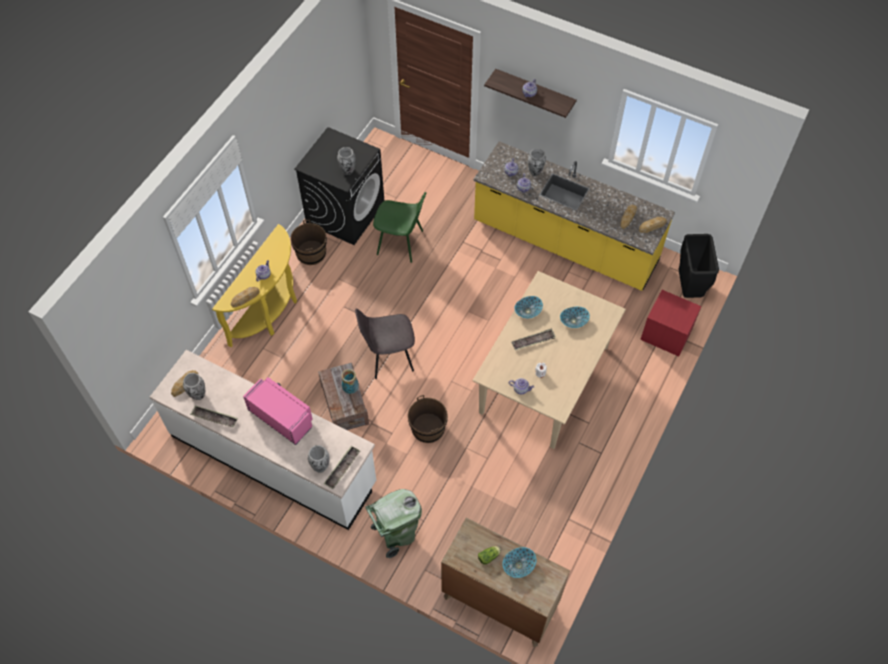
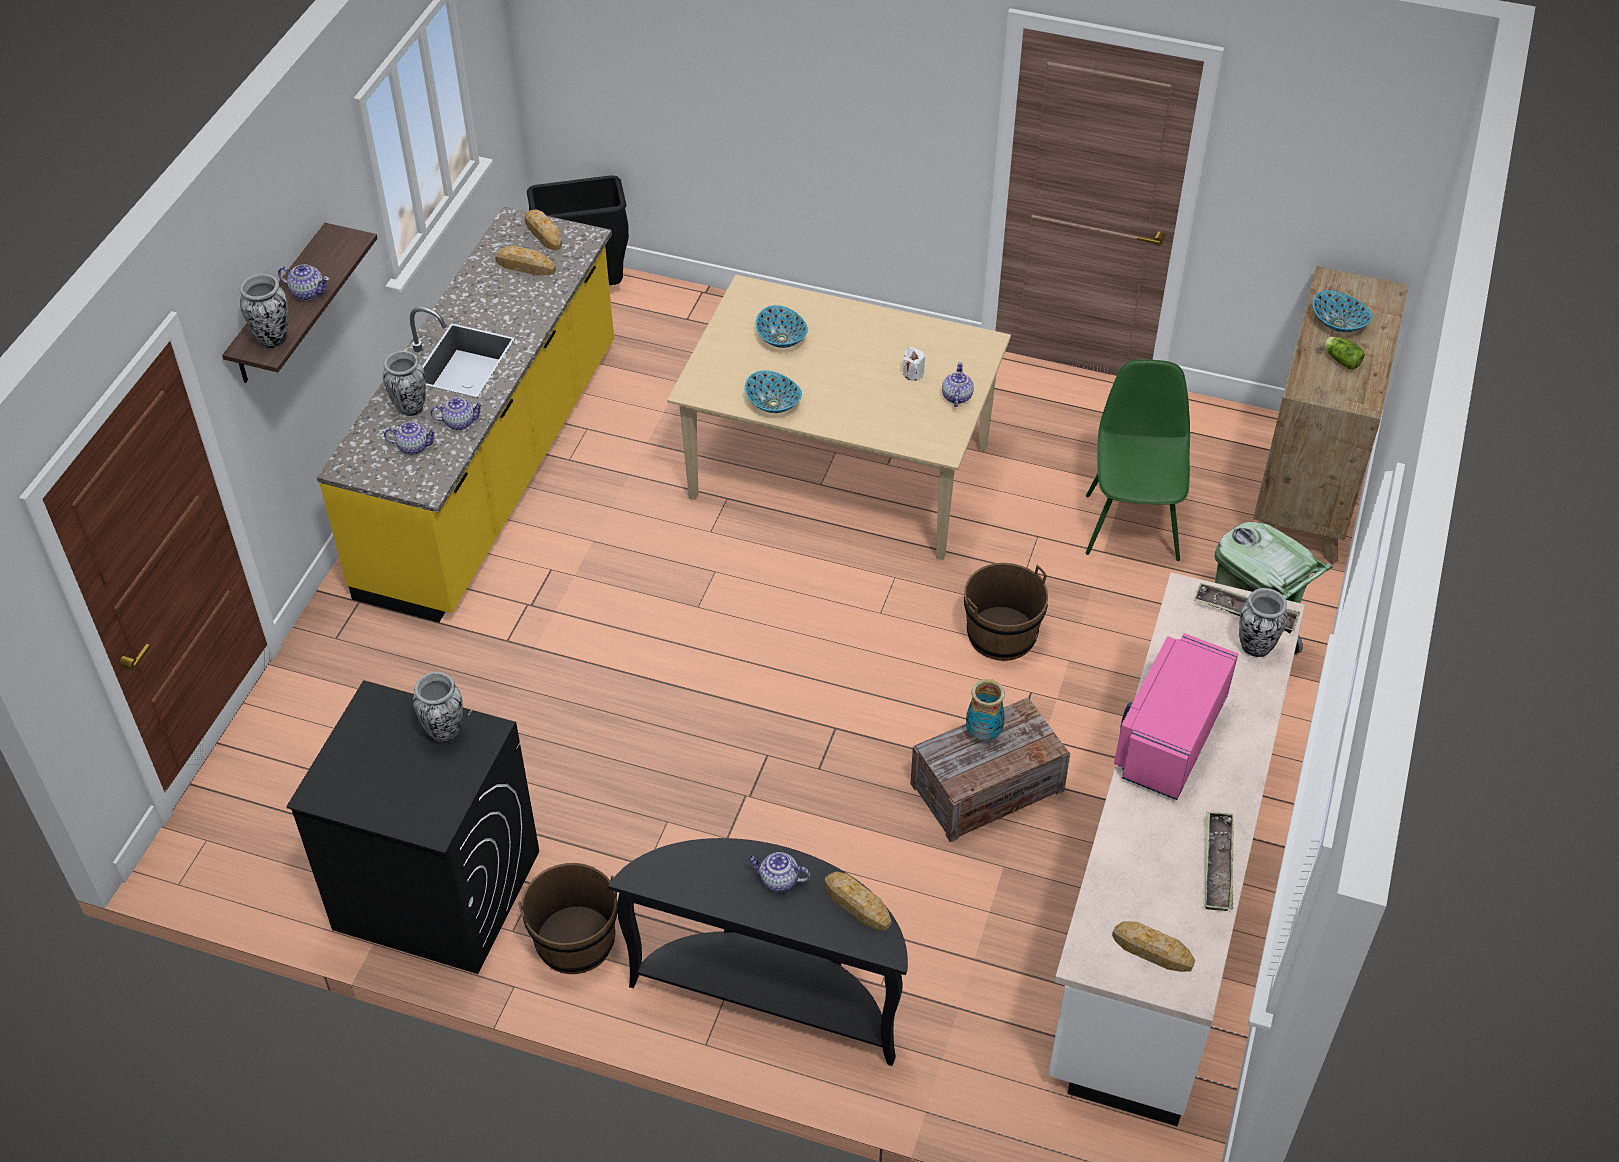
camera: 100 degrees left, 10 degrees down
(198, 395) = (1171, 914): vase -> vase (273, 339)
(270, 312) = (771, 994): yellow console table -> black console table
(388, 356) = (846, 729): grey chair -> none
(401, 243) = (523, 755): green chair -> green chair (1132, 525)
(533, 341) = (843, 389): tray -> none
(666, 334) = (698, 315): red nightstand -> none

